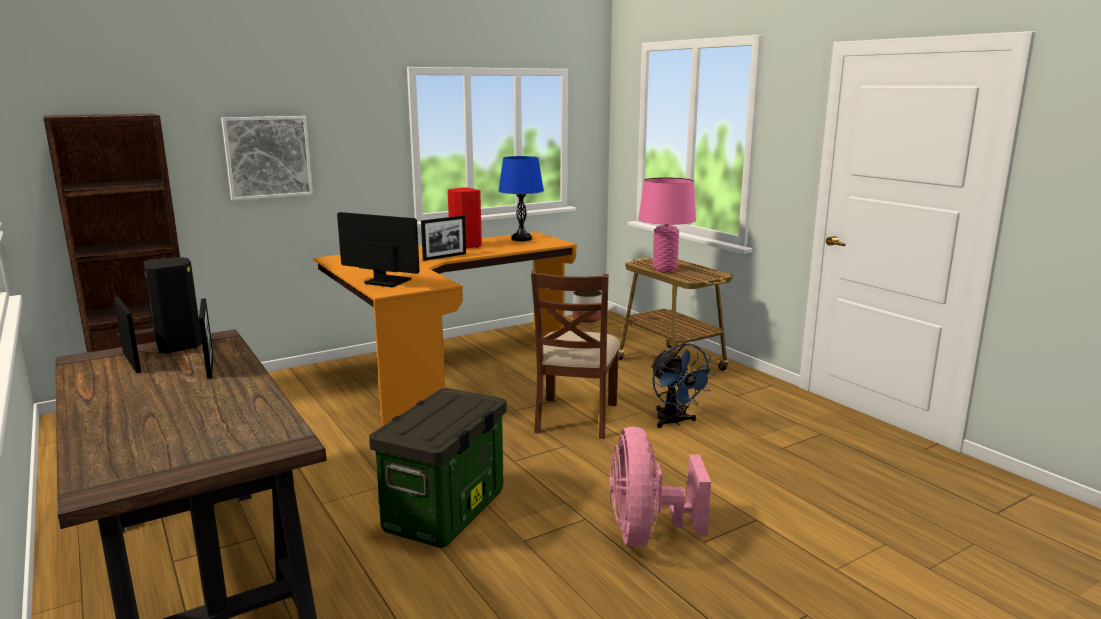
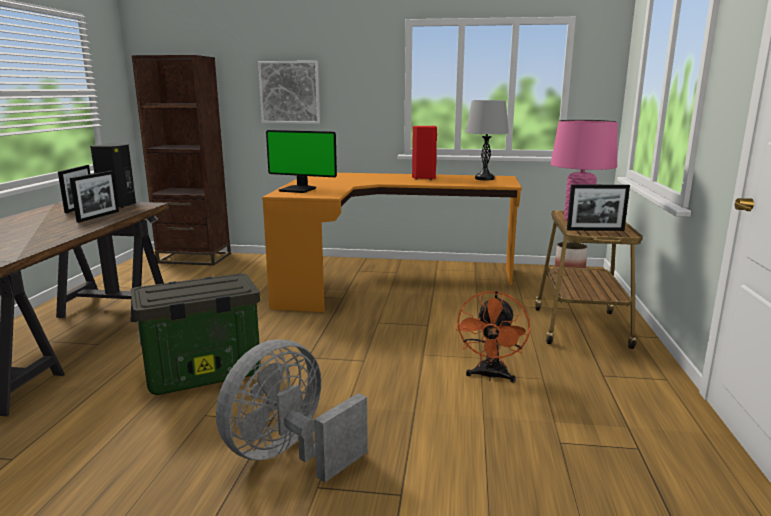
camera: 40 degrees right, 0 degrees up
(386, 282) = (299, 189): monitor -> monitor turned 135 degrees clockwise
(444, 257) = (387, 181): picture frame -> picture frame (595, 230)
(521, 239) = (484, 179): blue table lamp -> grey table lamp
(575, 417) = (411, 342): brown chair -> none
(646, 533) = (289, 455): pink fan -> grey fan
(674, 422) = (490, 376): blue fan -> orange fan

